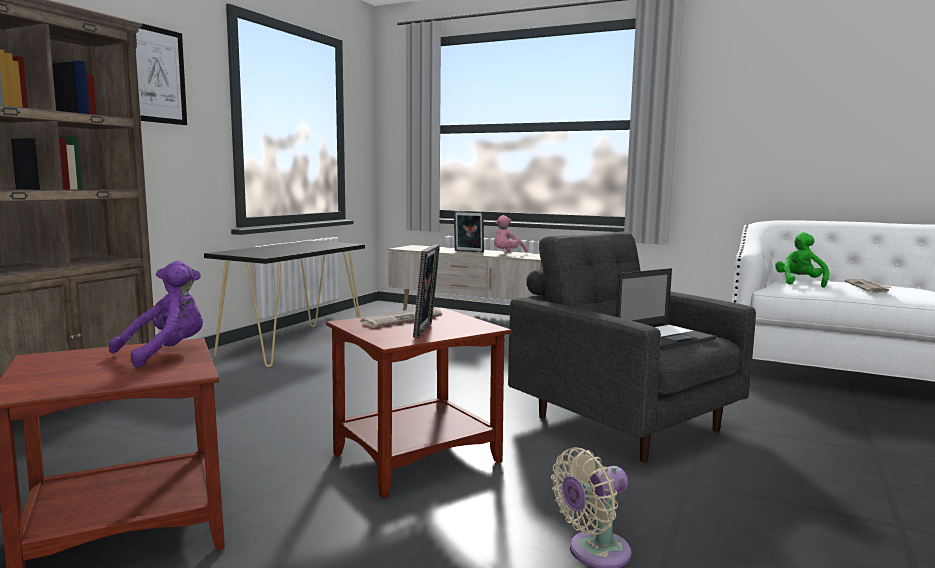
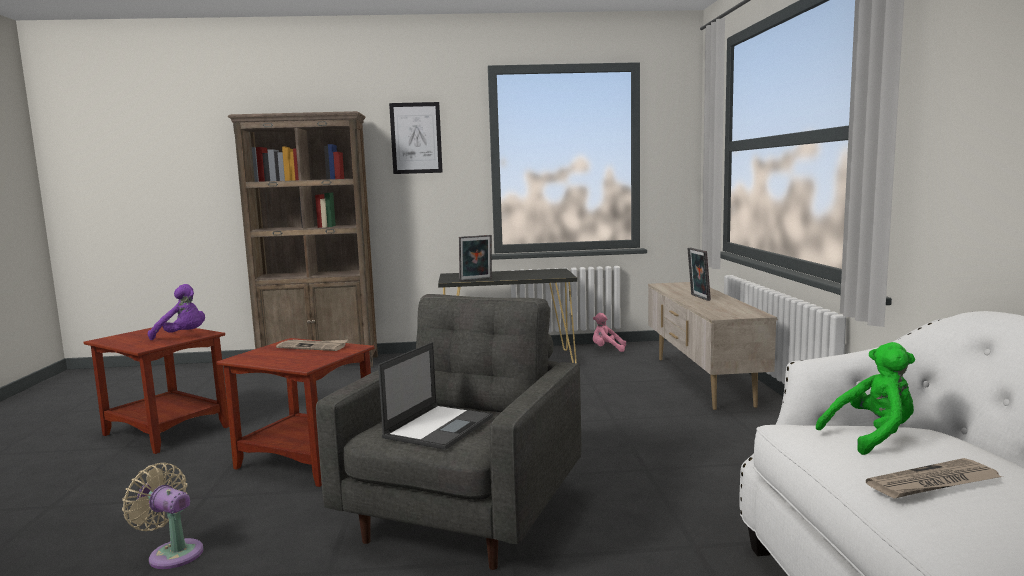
camera: 60 degrees right, 0 degrees up
(426, 330) = (280, 357): picture frame -> picture frame (476, 280)
(507, 254) = (721, 306): pink plush toy -> pink plush toy (607, 349)
(665, 337) = (439, 427): laptop -> laptop turned 90 degrees counterclockwise

